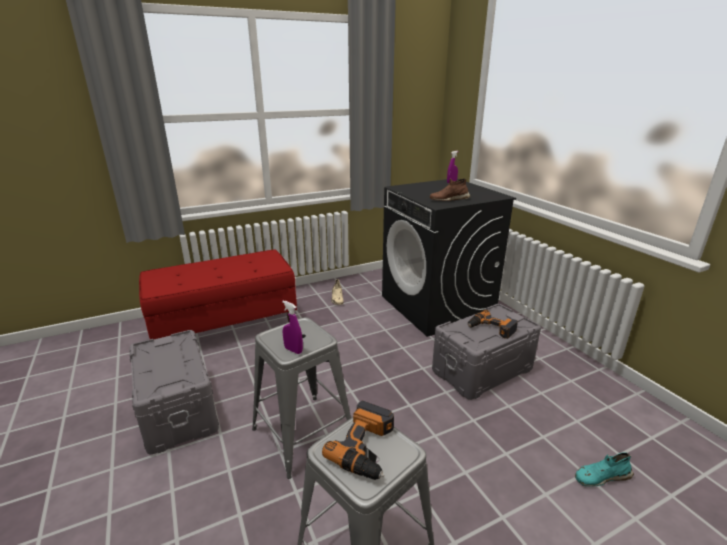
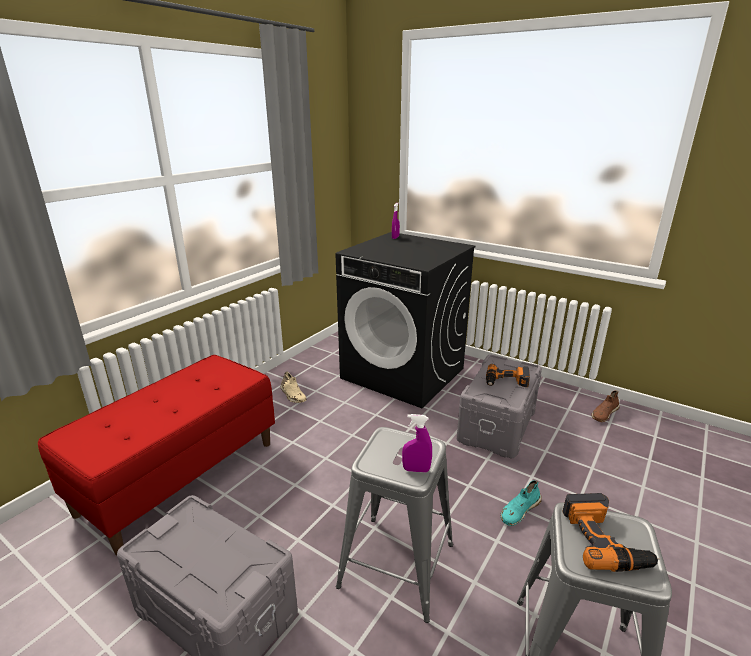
camera: 30 degrees left, 0 degrees up
(449, 199) = (422, 257): brown shoe -> brown shoe (604, 413)
(601, 476) = (654, 484): turquoise shoe -> turquoise shoe (519, 510)

